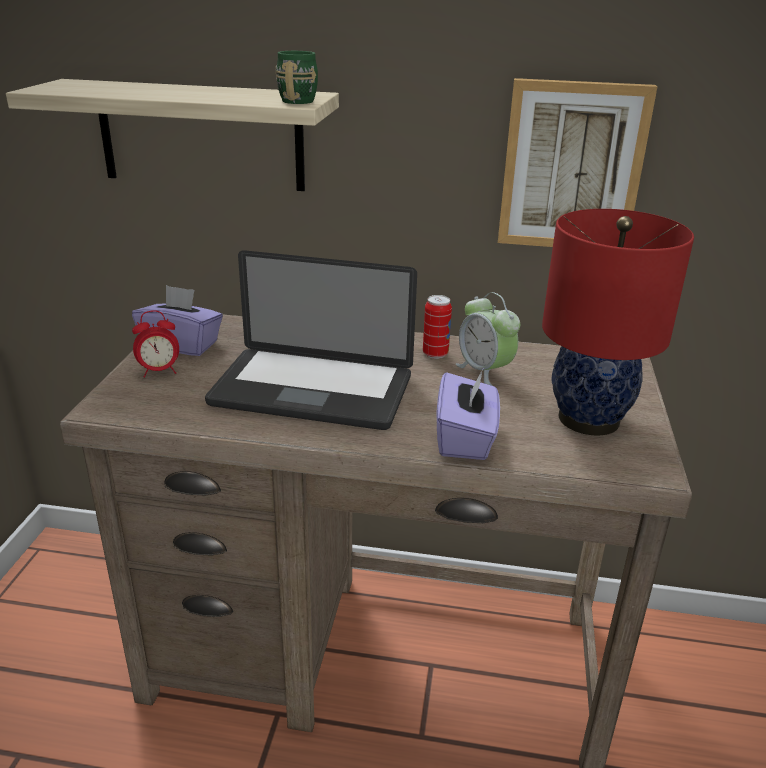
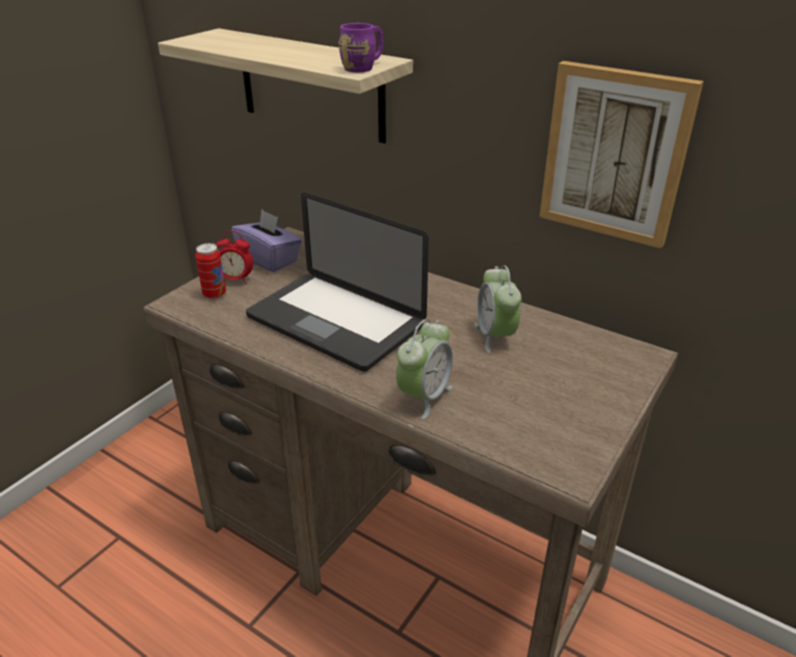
camera: 25 degrees right, 5 degrees up
(301, 100) = (364, 67): green mug -> purple mug
(435, 354) = (464, 310): can -> can (214, 295)
(465, 439) = (424, 396): purple tissue box -> alarm clock
(588, 419) = (552, 406): red table lamp -> none

